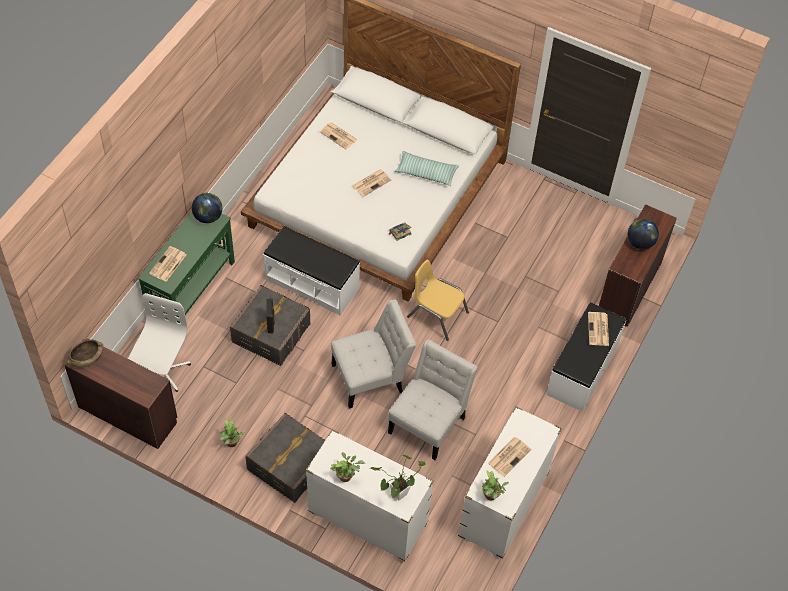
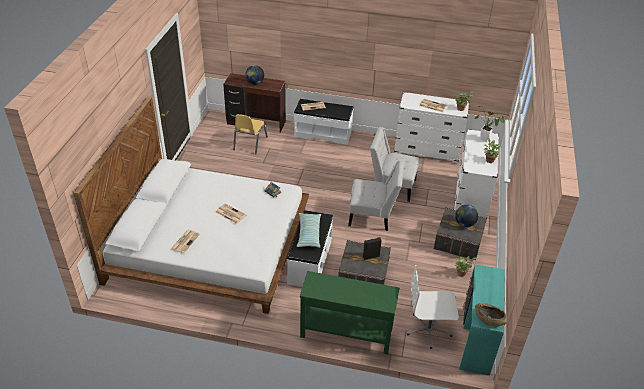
camera: 105 degrees left, 15 degrees down
(128, 413) = (475, 340): brown desk -> turquoise desk
(168, 264) = (372, 297): newspaper -> none
(208, 217) = (312, 284): globe -> globe (464, 223)
(371, 377) = (373, 216): white chair -> white chair turned 135 degrees clockwise
(426, 172) = (211, 189): pillow -> pillow (309, 234)
(437, 315) = (310, 195): yellow chair -> yellow chair (250, 143)

